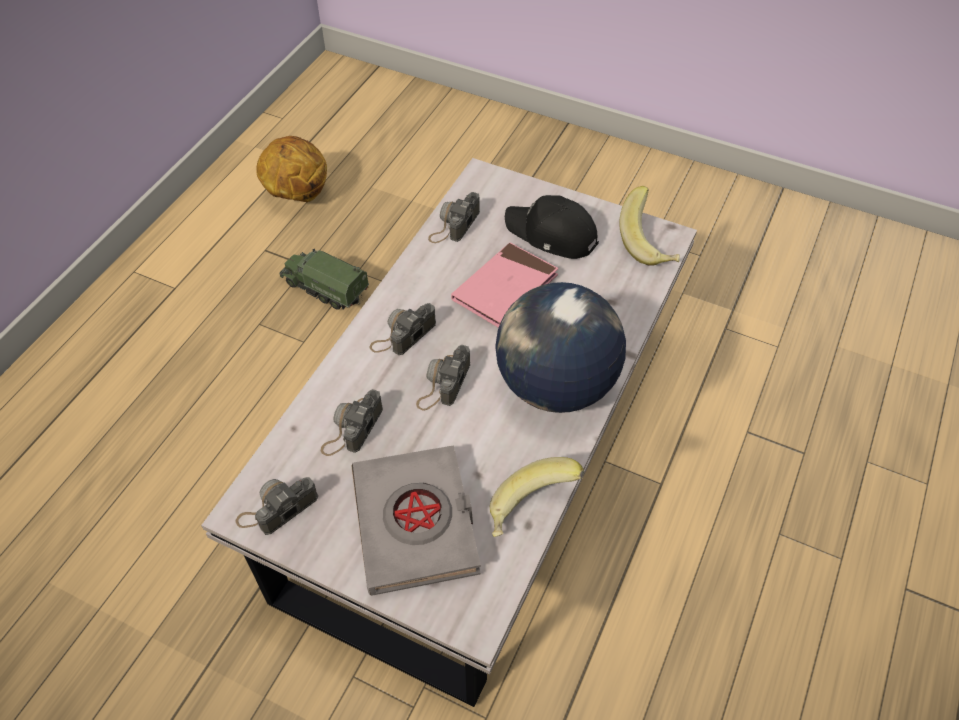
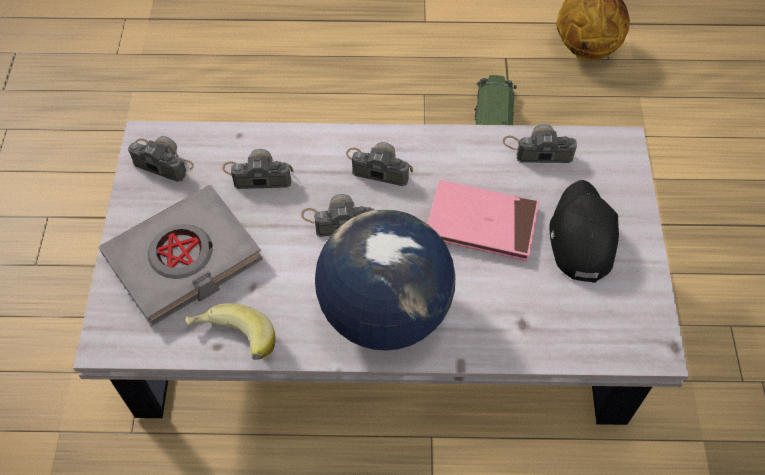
camera: 65 degrees right, 5 degrees up
(649, 243) = (631, 333): banana -> none

